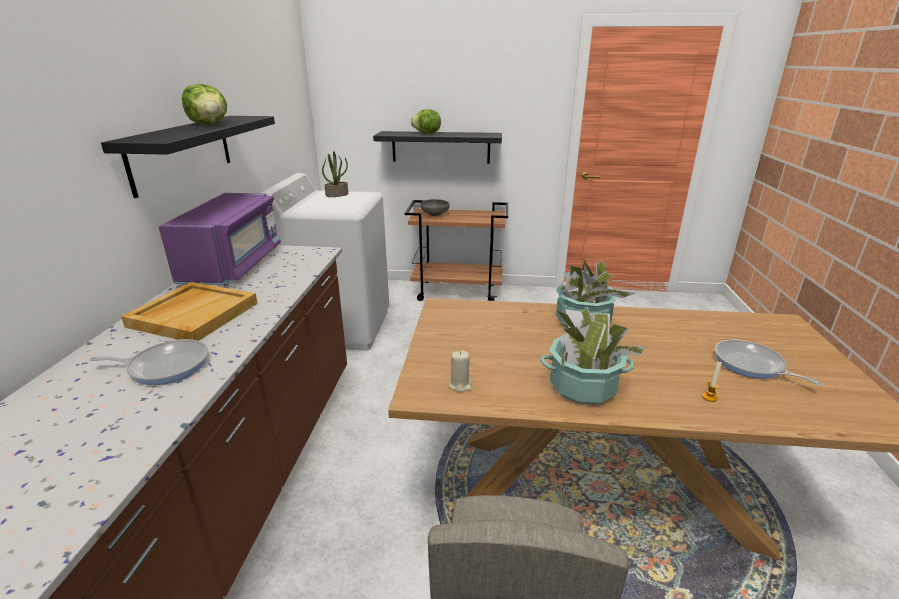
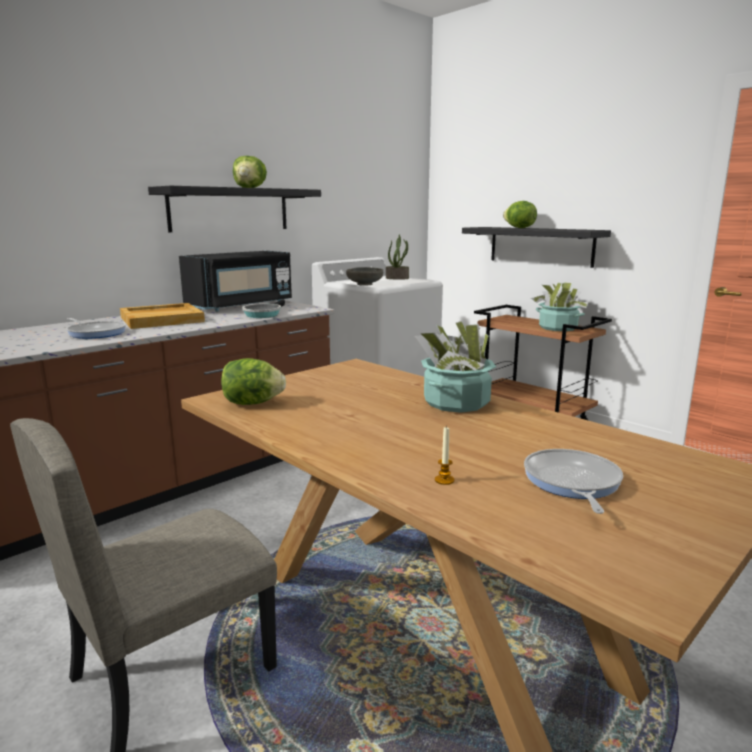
camera: 40 degrees right, 10 degrees down
(233, 265) = (241, 305): purple microwave -> black microwave
(293, 273) = (263, 314): none -> frying pan
(435, 214) = (516, 320): grey bowl -> grey bowl (365, 284)
(460, 385) = (252, 403): beige candle -> lettuce
(583, 387) = (340, 434): potted plant -> potted plant (558, 328)

